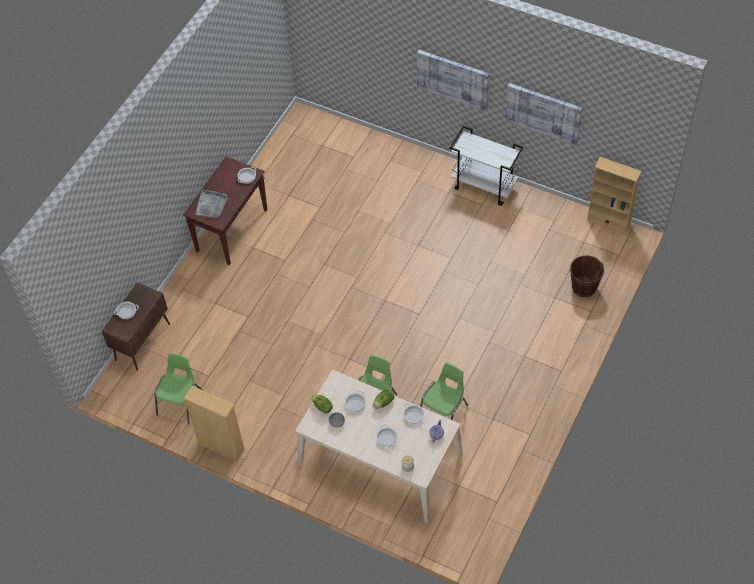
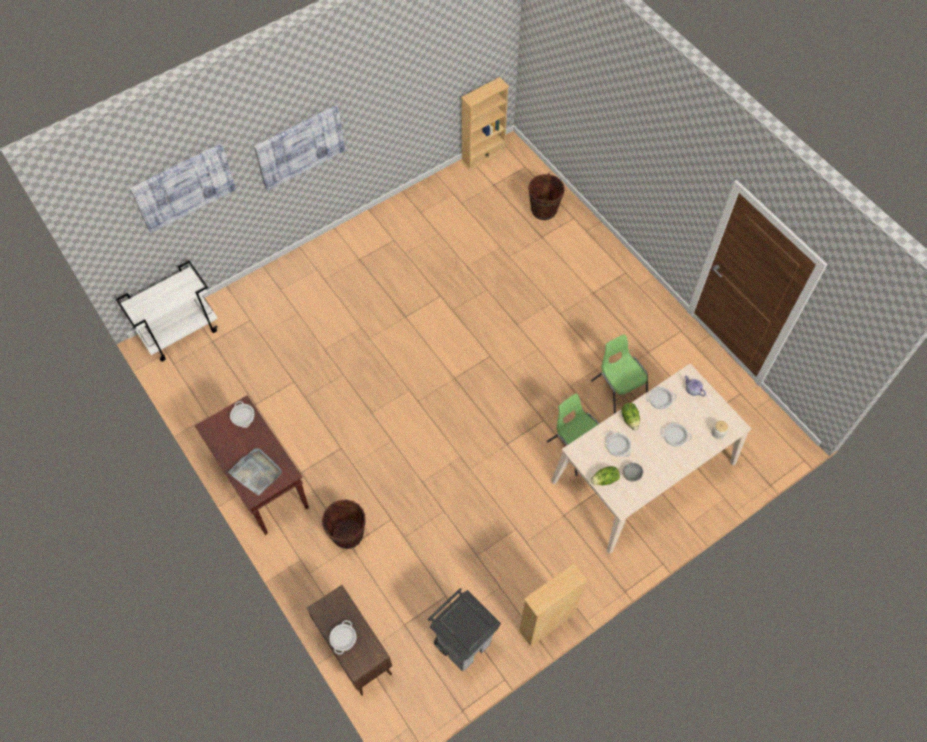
camera: 65 degrees left, 5 degrees up
(181, 402) = (463, 642): green chair -> grey trash can
(222, 297) = (347, 534): none -> brown bucket
(485, 186) = (374, 227): white cart -> white cart (181, 332)
(544, 112) = (399, 99): picture -> picture (183, 186)

